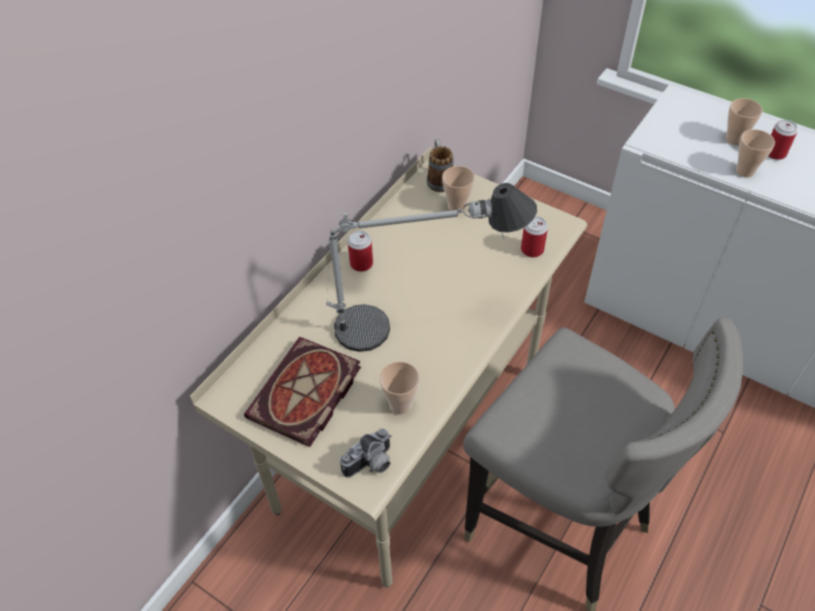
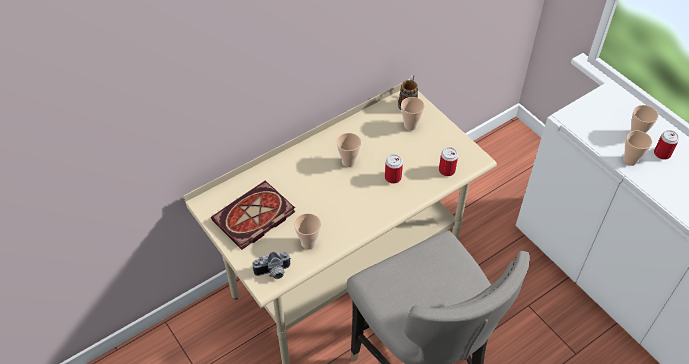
camera: 20 degrees right, 0 degrees up
(361, 264) = (327, 145): can -> can (393, 177)
(400, 277) = (348, 162): none -> cup
(420, 321) = (347, 195): table lamp -> none

